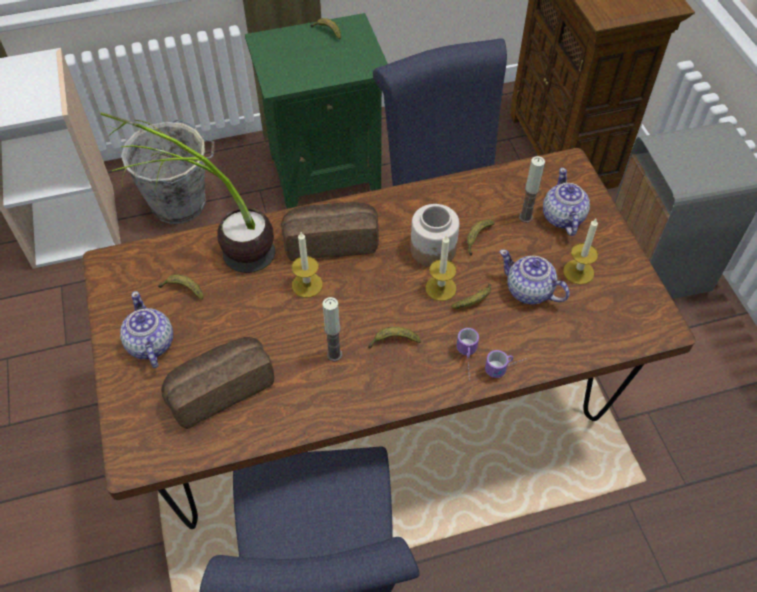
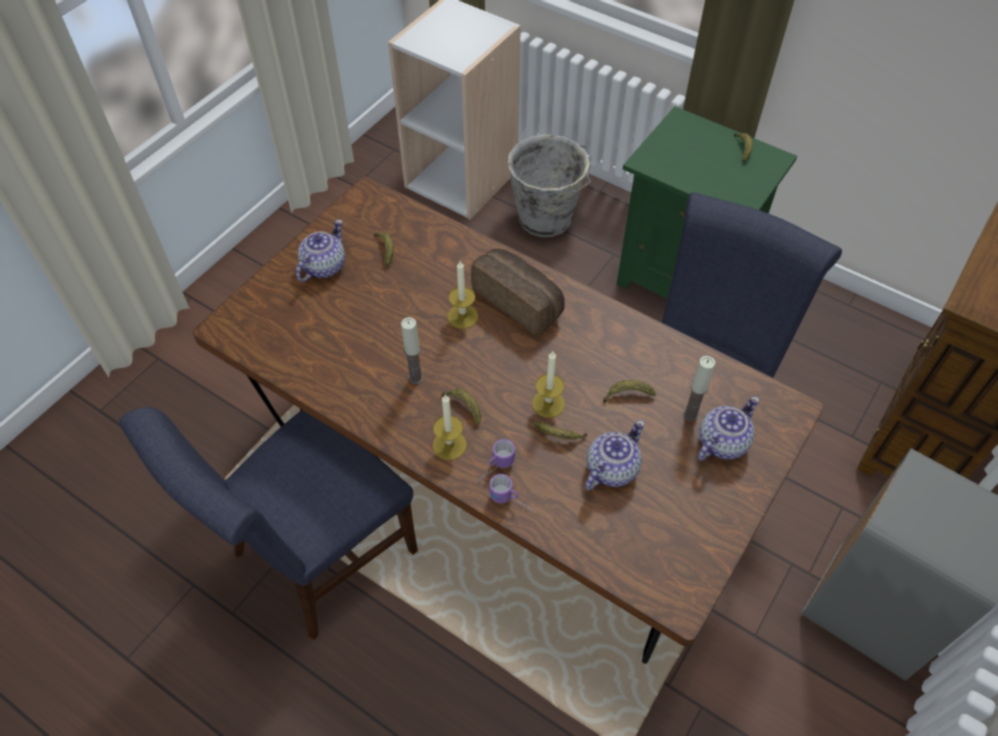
camera: 50 degrees right, 0 degrees up
(217, 250) = (440, 242): potted plant -> none
(220, 388) = (323, 331): bread -> none
(433, 250) = (582, 372): jar -> none
(529, 291) = (611, 469): teapot -> teapot turned 45 degrees clockwise
(578, 272) = (672, 493): candle -> candle (449, 445)

